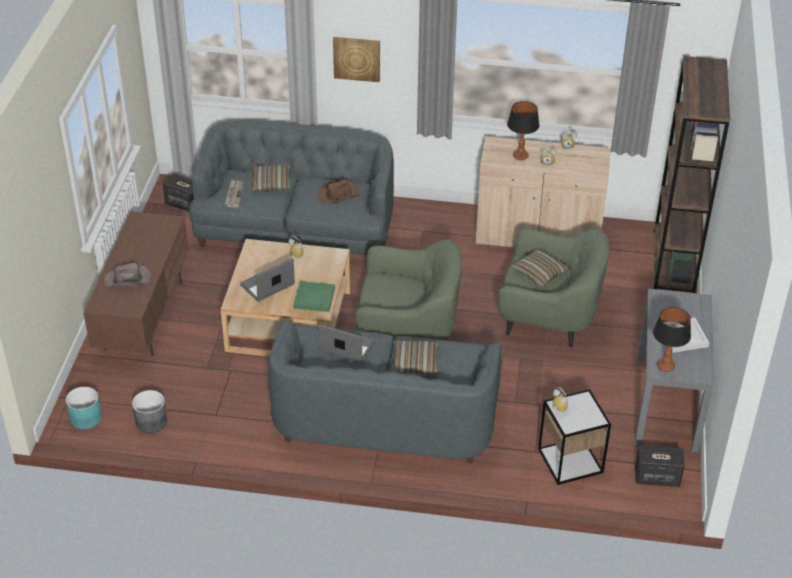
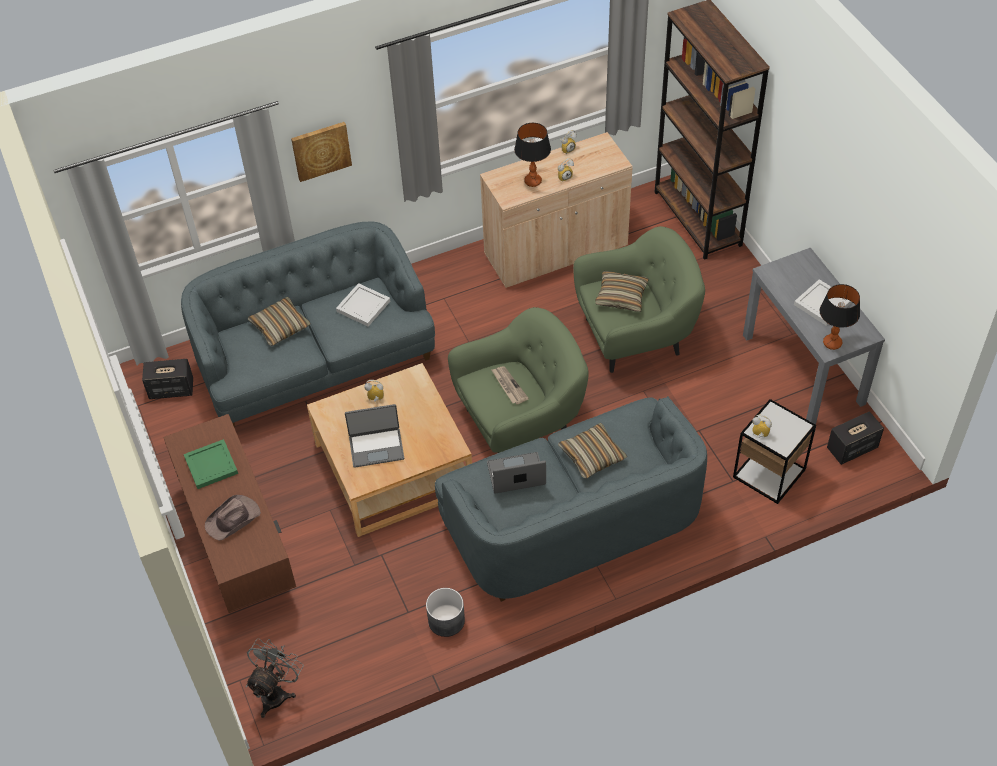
camera: 30 degrees left, 10 degrees up
(85, 418) = (277, 692): turquoise planter -> grey fan
(151, 421) = (349, 657): grey planter -> grey planter (446, 621)
(234, 194) = (253, 359): newspaper -> newspaper (508, 386)
(268, 285) = (376, 447): laptop -> laptop turned 120 degrees counterclockwise
(313, 297) = (433, 436): green tray -> green tray (210, 465)
(338, 194) = (362, 306): brown hat -> white tray

